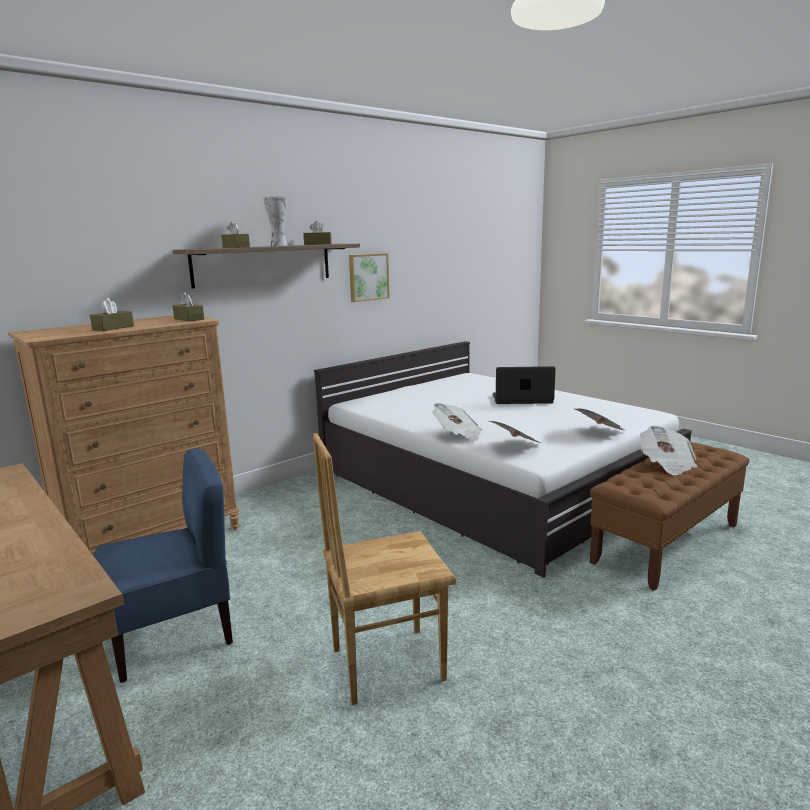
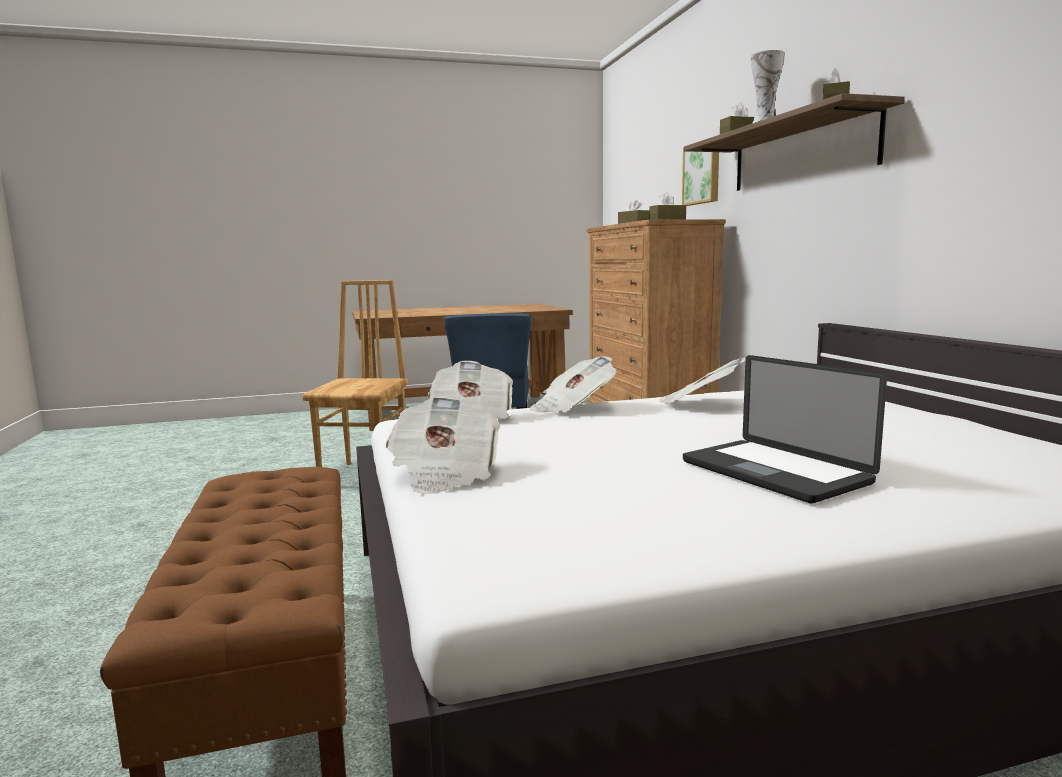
camera: 115 degrees right, 5 degrees down
(368, 277) = (962, 155): picture -> picture (703, 173)
(522, 399) = (774, 472): laptop -> laptop turned 120 degrees clockwise
(666, 464) = (276, 524): newspaper -> newspaper (698, 404)

